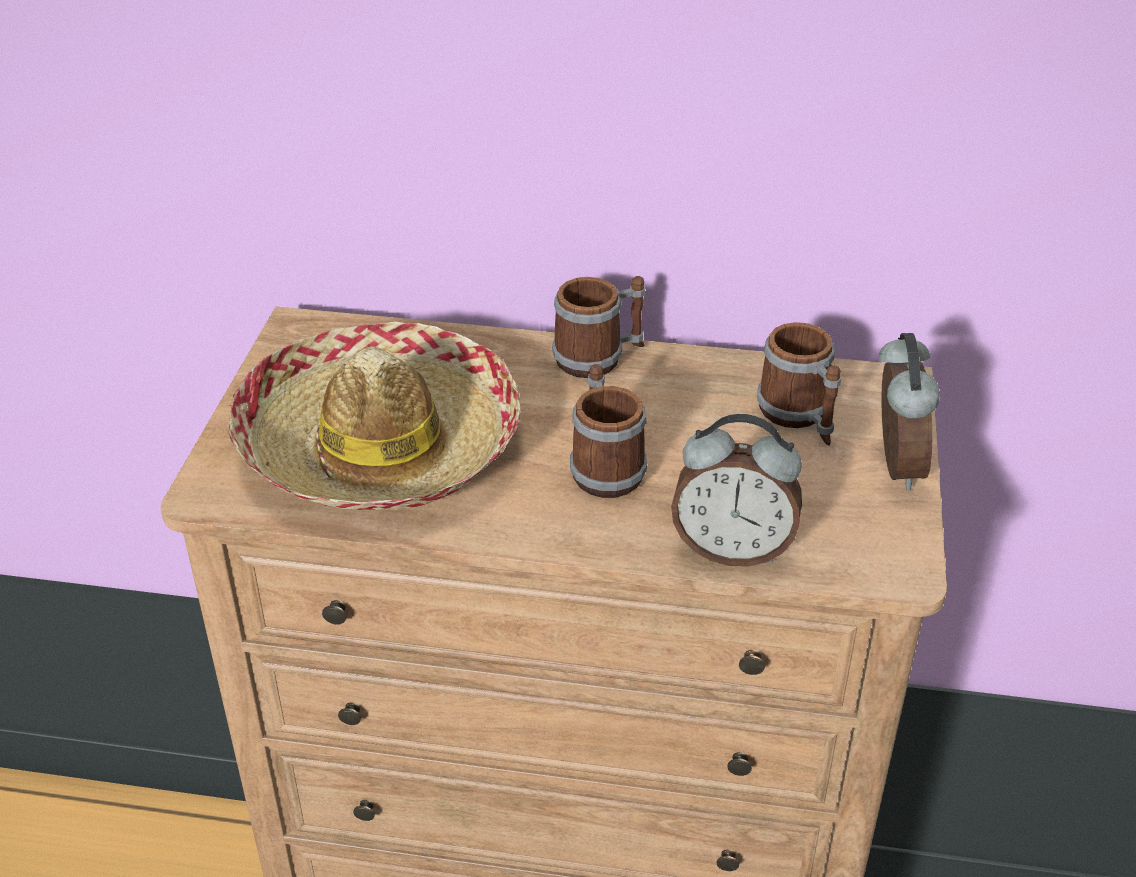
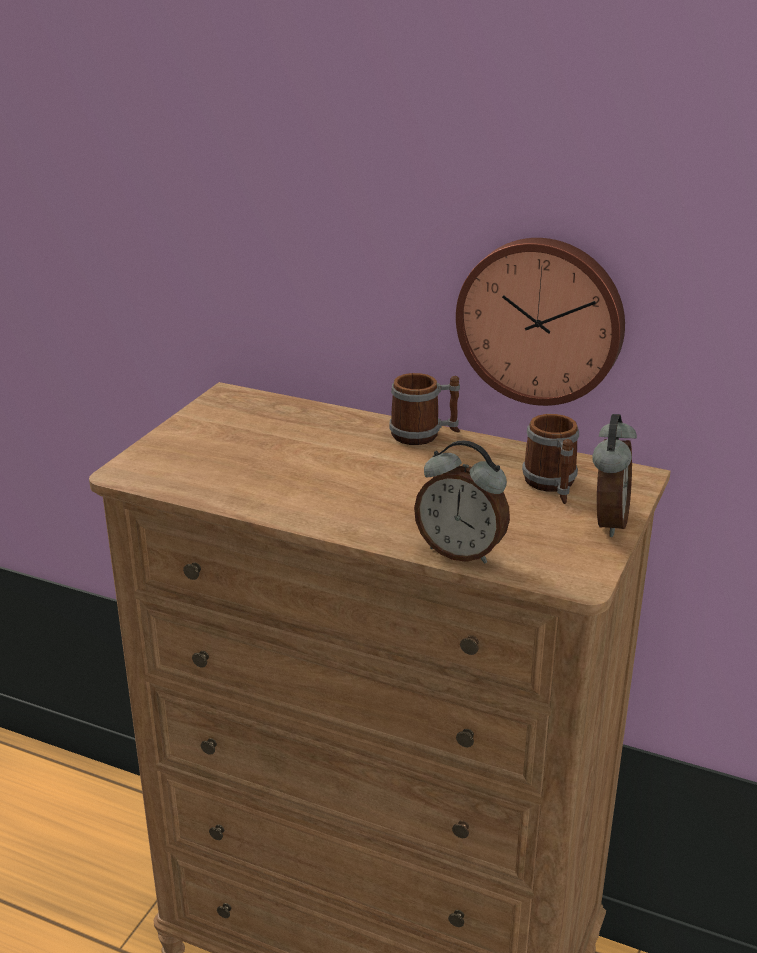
camera: 15 degrees right, 10 degrees down
(380, 443) = (248, 462): hat -> none
(604, 466) = (394, 494): mug -> none
(753, 189) = (541, 320): none -> wall clock

